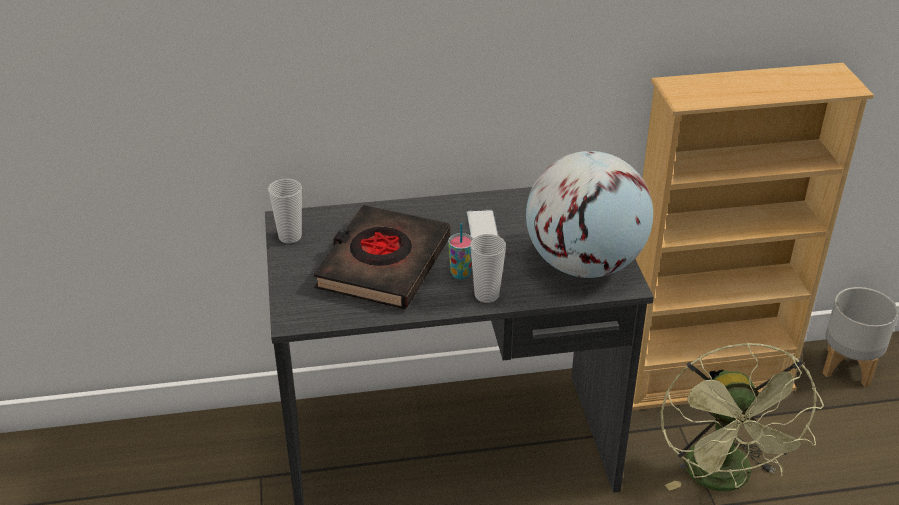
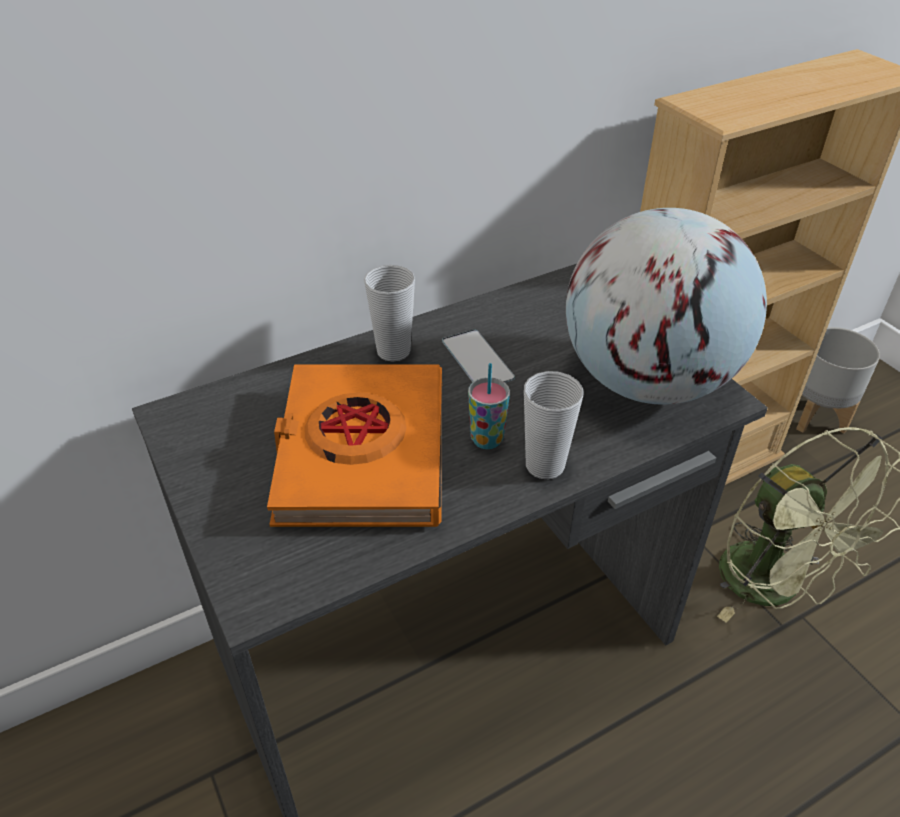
camera: 20 degrees left, 5 degrees up
(290, 236) = (190, 442): cup -> cup (393, 351)
(383, 264) = (361, 453): black book -> orange book

